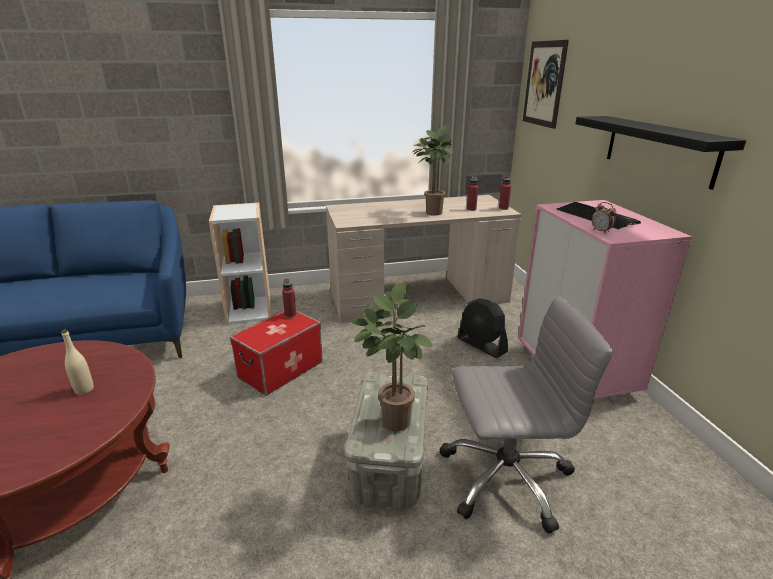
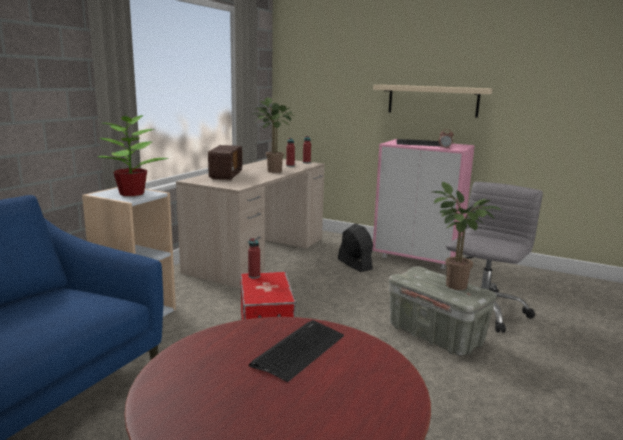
camera: 50 degrees left, 10 degrees down
(84, 390) = (299, 350): beige bottle -> keyboard
(237, 212) = (132, 193): none -> potted plant
(378, 208) = (226, 175): none -> radio
(482, 345) = (354, 264): black fan -> black fan turned 120 degrees counterclockwise
(544, 84) = (305, 66): picture -> none
(659, 149) = (432, 100): black shelf -> beige shelf

